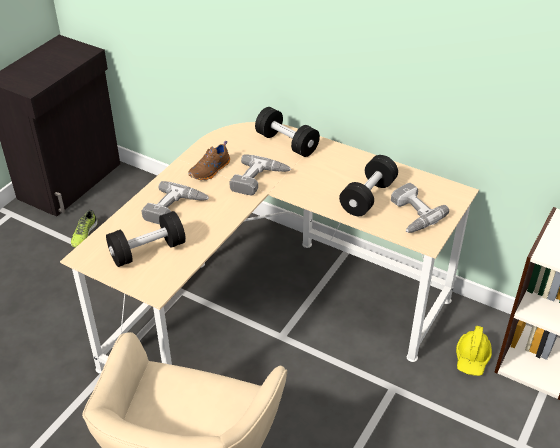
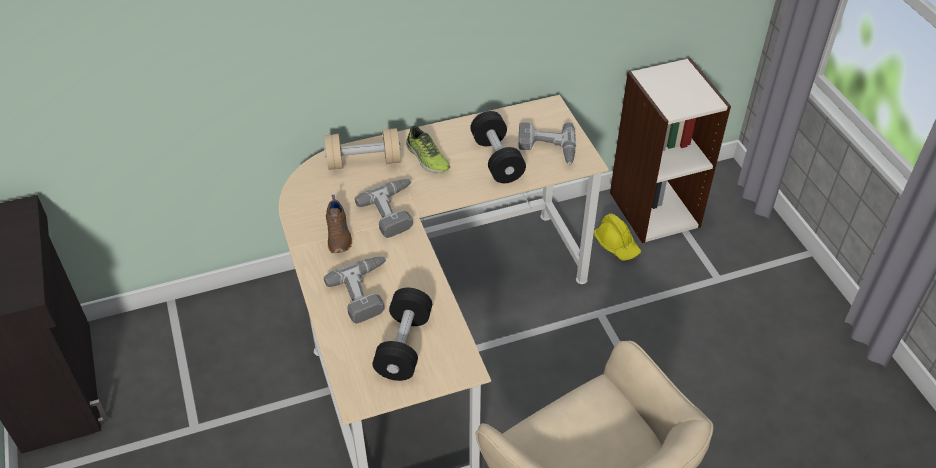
camera: 50 degrees left, 5 degrees up
(84, 234) = (162, 421): shoe -> shoe (426, 158)
(286, 143) = (363, 161): black dumbbell -> beige dumbbell

